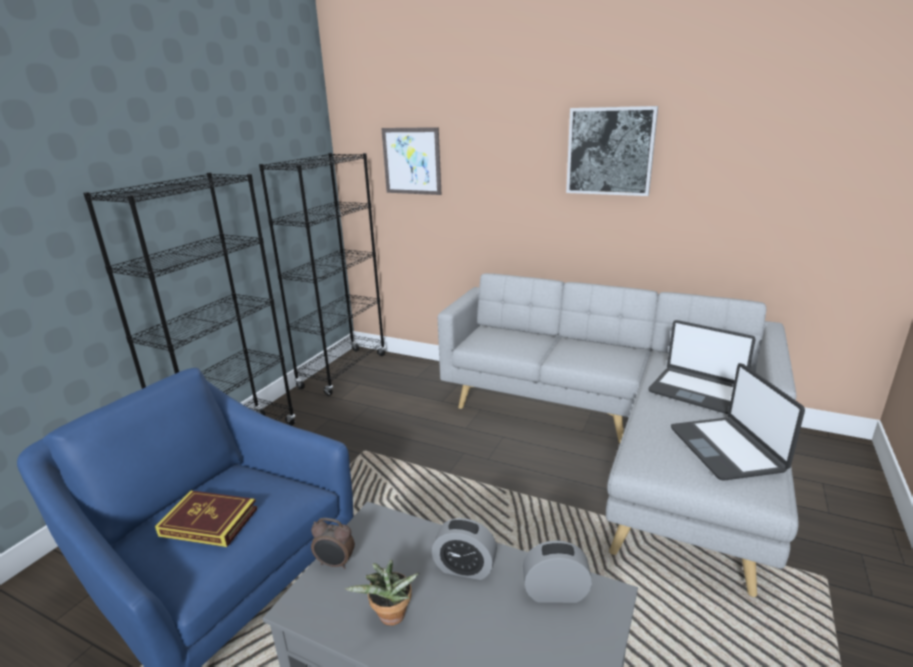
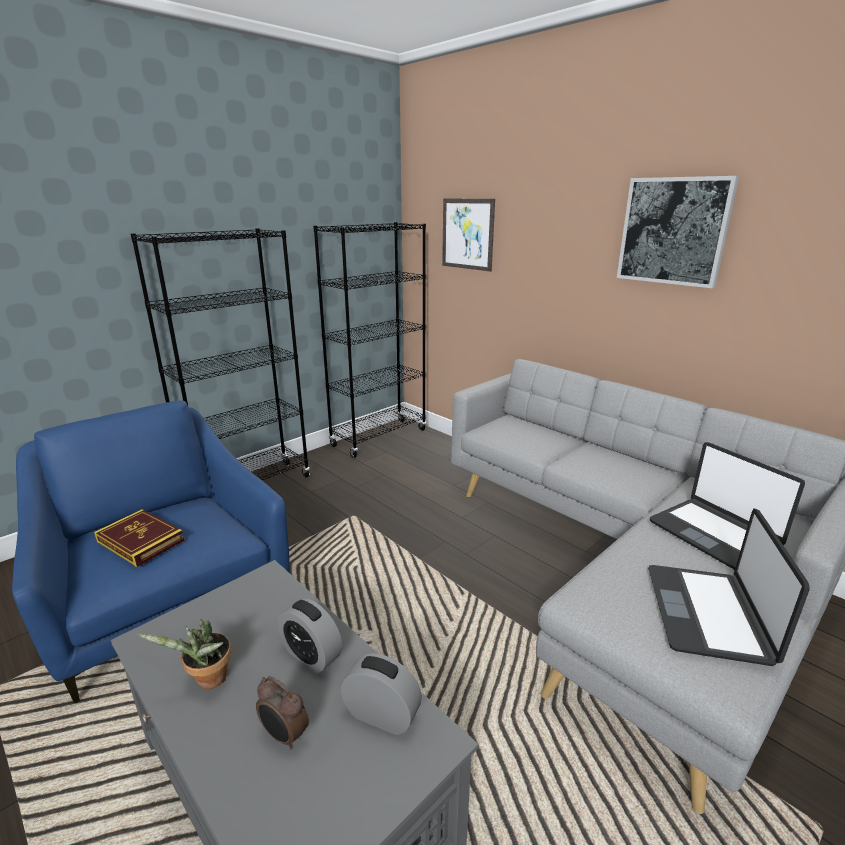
camera: 20 degrees right, 0 degrees up
(335, 563) = (203, 610): alarm clock -> alarm clock (284, 736)

